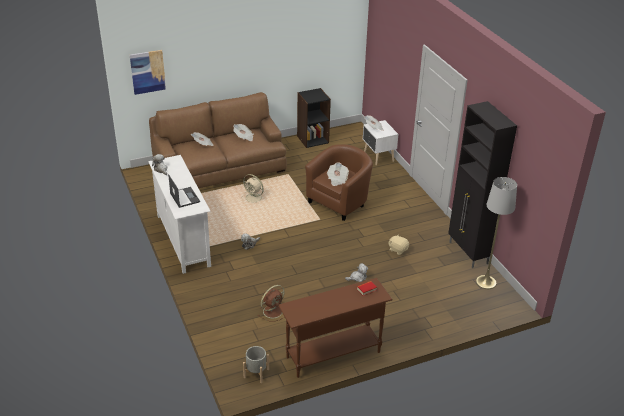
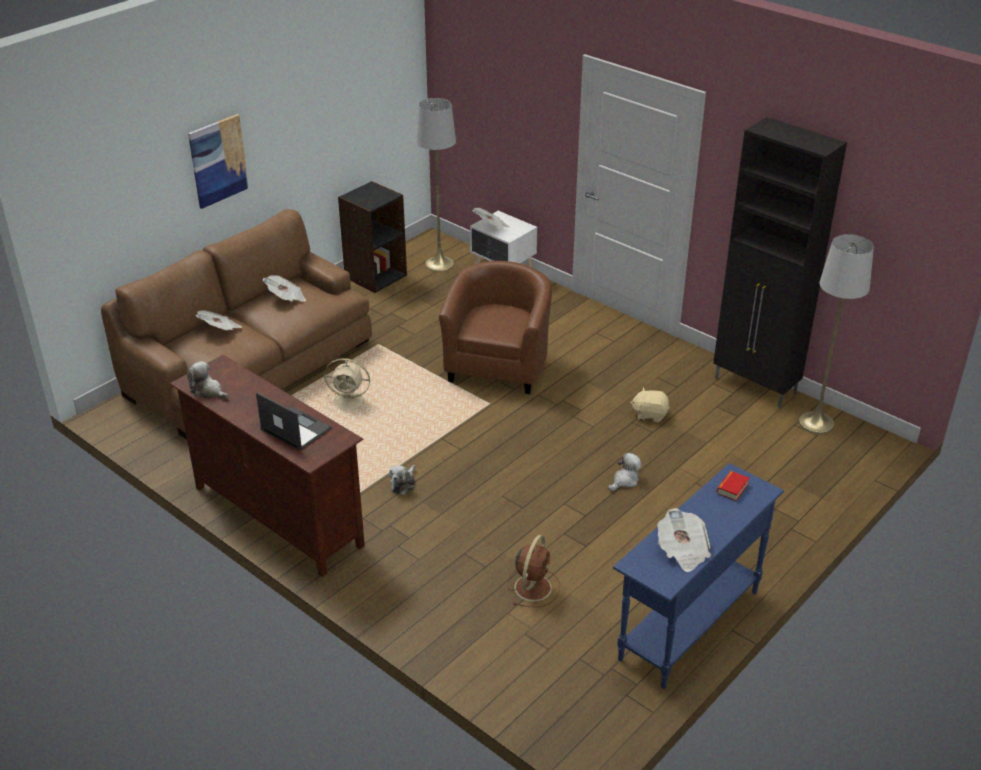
camera: 25 degrees left, 0 degrees up
(147, 72) = (85, 214): picture -> picture (218, 161)
(182, 240) = (277, 516): white tv stand -> brown tv stand
(256, 373) = (590, 709): grey planter -> none
(333, 354) = (688, 625): brown console table -> blue console table
(337, 179) = (498, 325): newspaper -> newspaper (682, 551)
(350, 142) = (439, 264): none -> grey floor lamp

